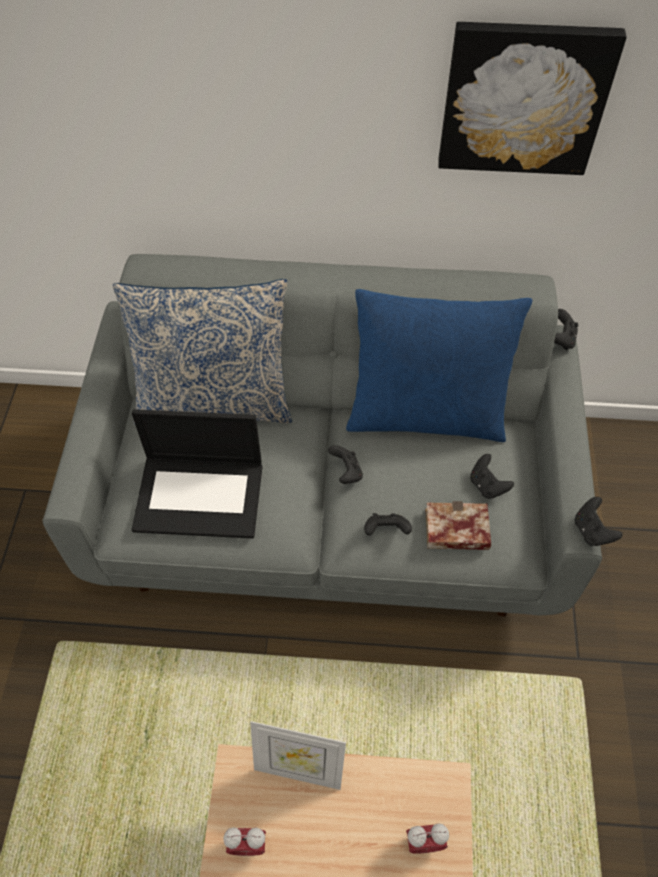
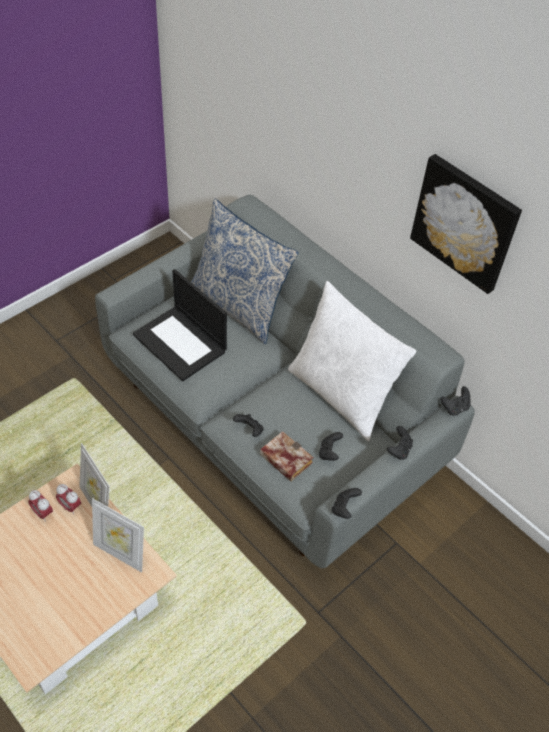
camera: 40 degrees right, 5 degrees down
(346, 472) = (263, 388): black game controller -> black game controller (399, 450)
(388, 800) = (121, 553): none -> picture frame
(424, 842) = (115, 585): alarm clock -> alarm clock (70, 506)
(426, 414) = (341, 394): blue pillow -> white pillow

